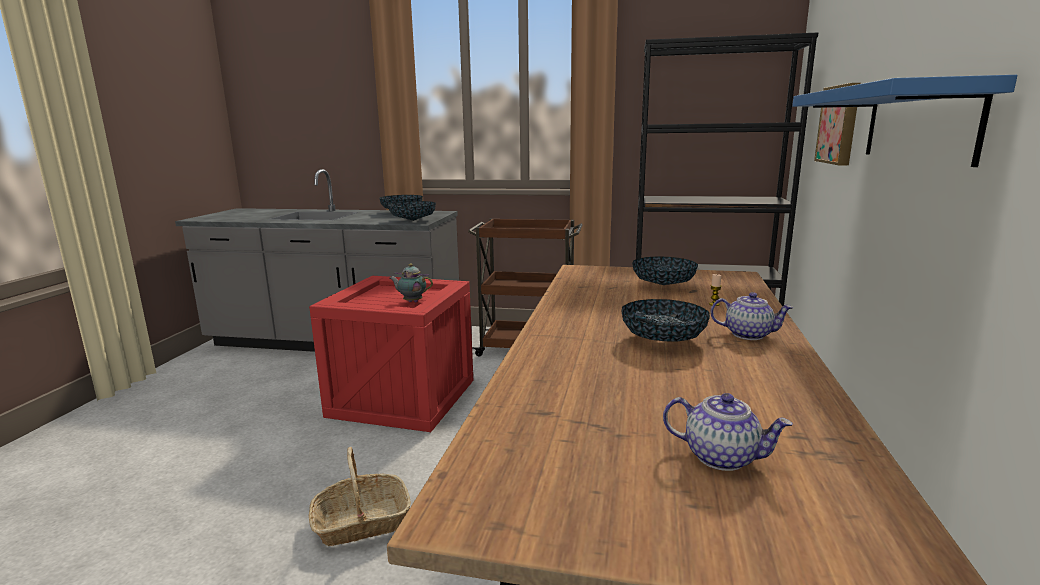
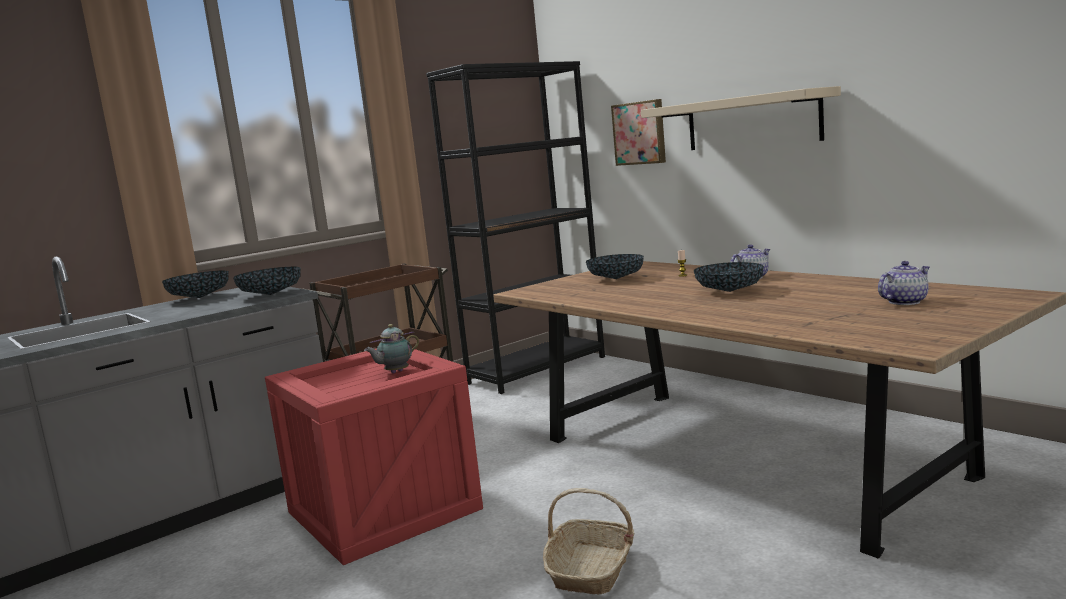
camera: 50 degrees left, 5 degrees down
(918, 123) = (752, 121): blue shelf -> beige shelf

